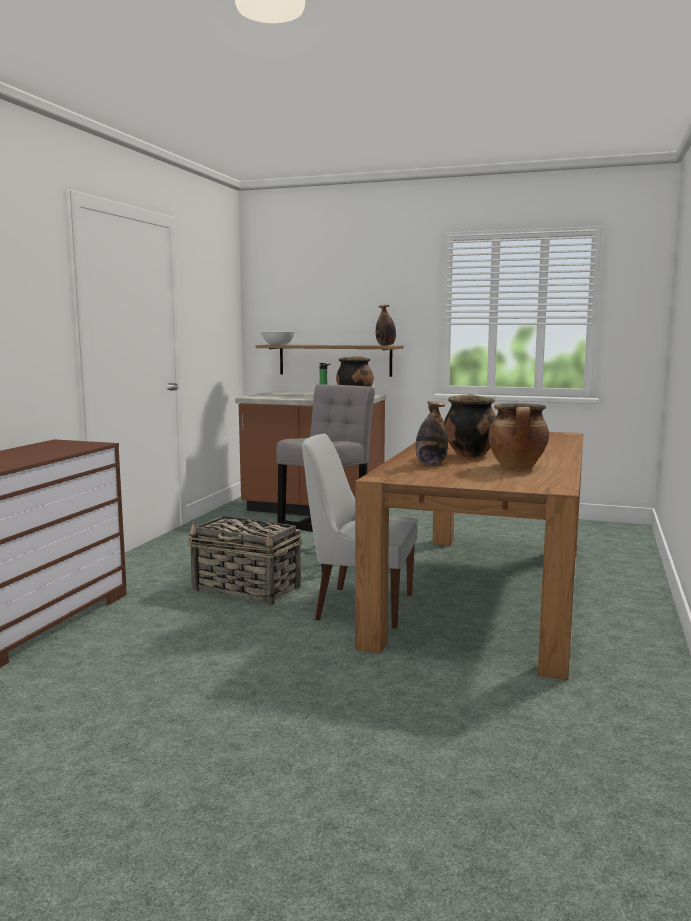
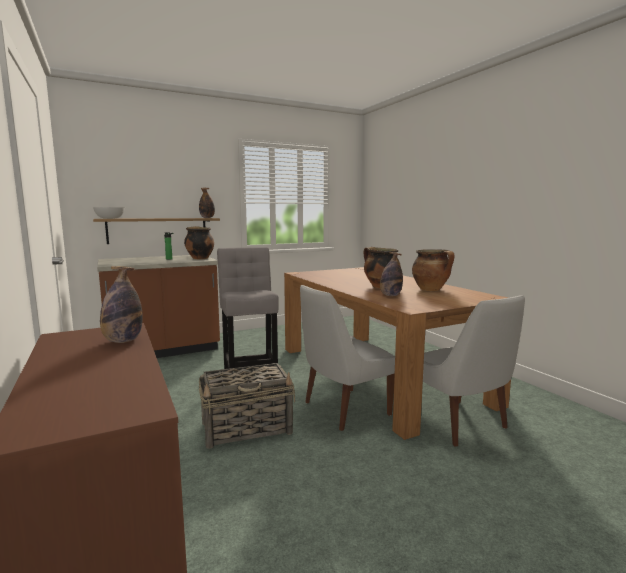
camera: 45 degrees left, 0 degrees up
(67, 449) = (123, 341): none -> bottle
(452, 664) = (459, 424): none -> white chair

